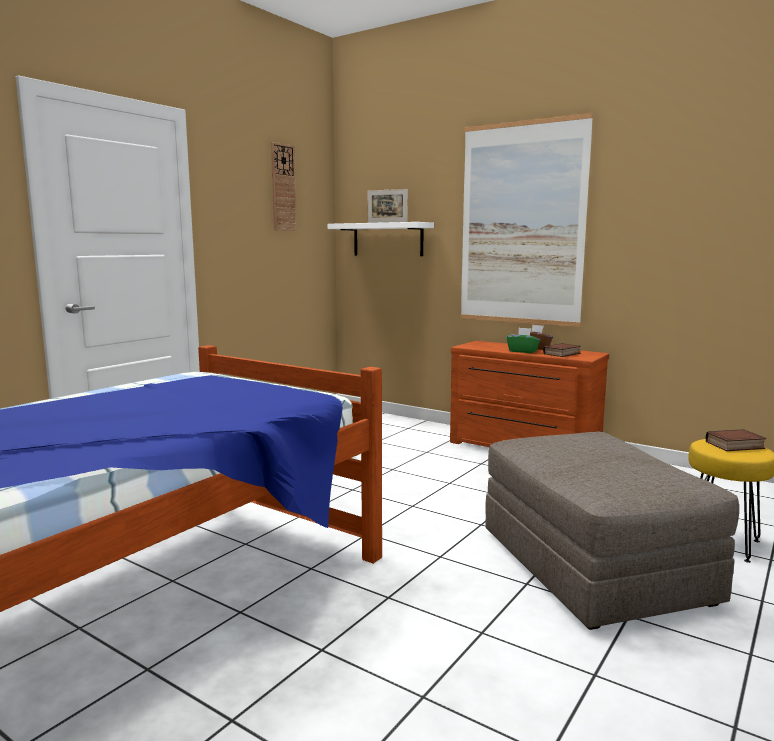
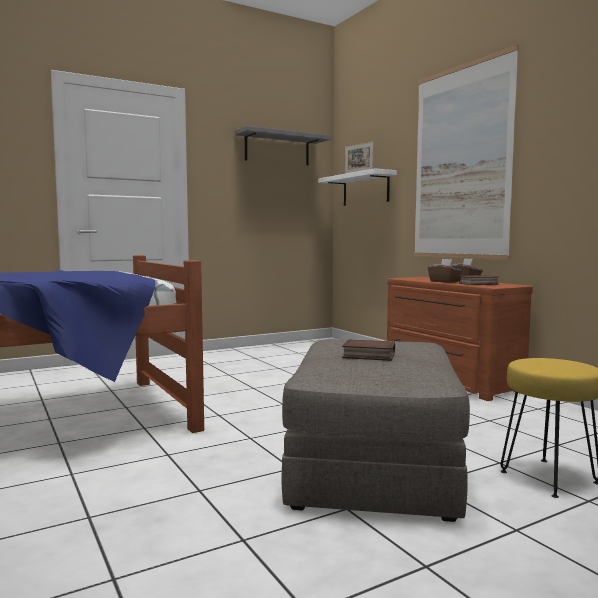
camera: 25 degrees right, 5 degrees down
(283, 188) = (277, 149): wall clock -> grey shelf
(523, 351) = (444, 281): green tissue box -> brown tissue box
(735, 445) = (560, 364): book -> book (367, 356)

